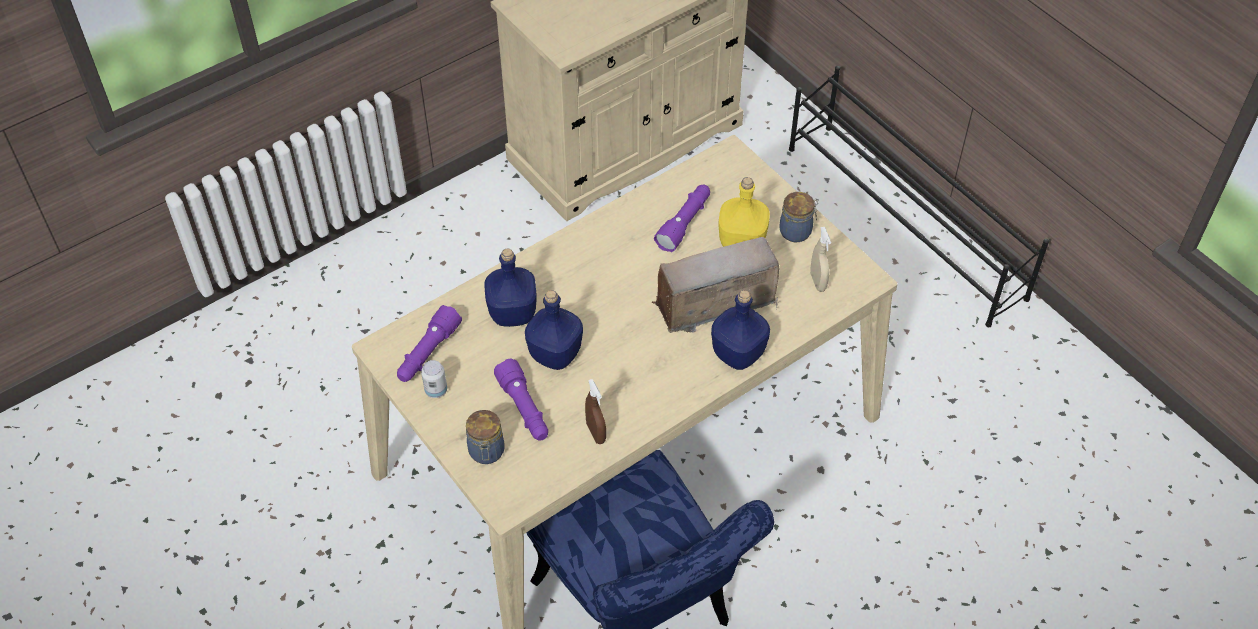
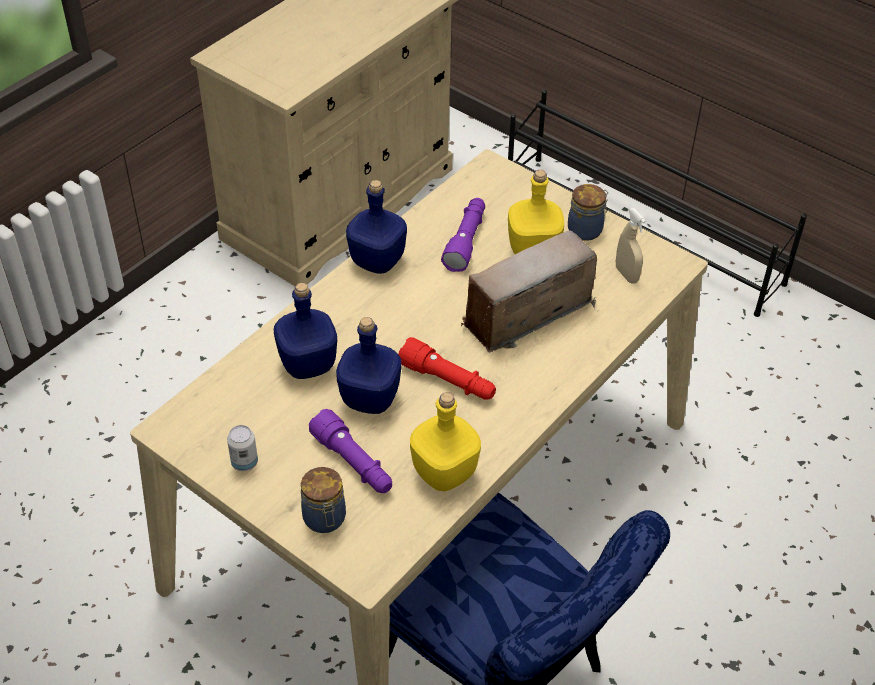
camera: 15 degrees left, 5 degrees down
(428, 353) = (223, 424): purple flashlight -> none
(596, 433) = (443, 473): brown spray bottle -> yellow bottle
(626, 352) = (448, 381): none -> red flashlight
(737, 355) = (570, 362): blue bottle -> blue bottle (377, 261)

